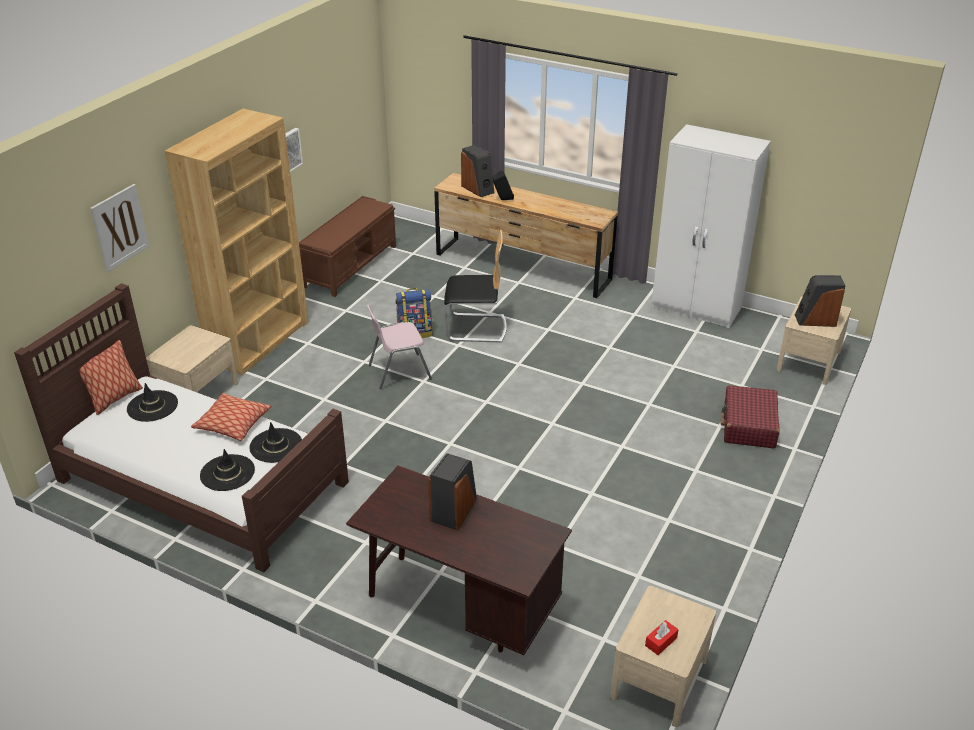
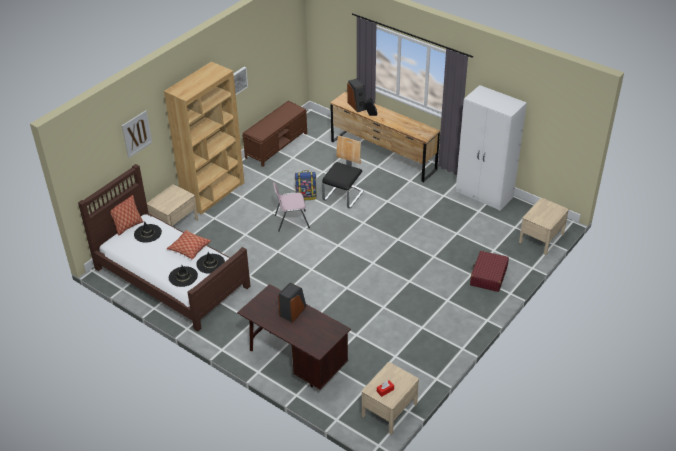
camera: 10 degrees right, 5 degrees up
(476, 328) = (343, 196): chair -> chair turned 75 degrees counterclockwise
(815, 320) = (542, 215): speaker -> none

